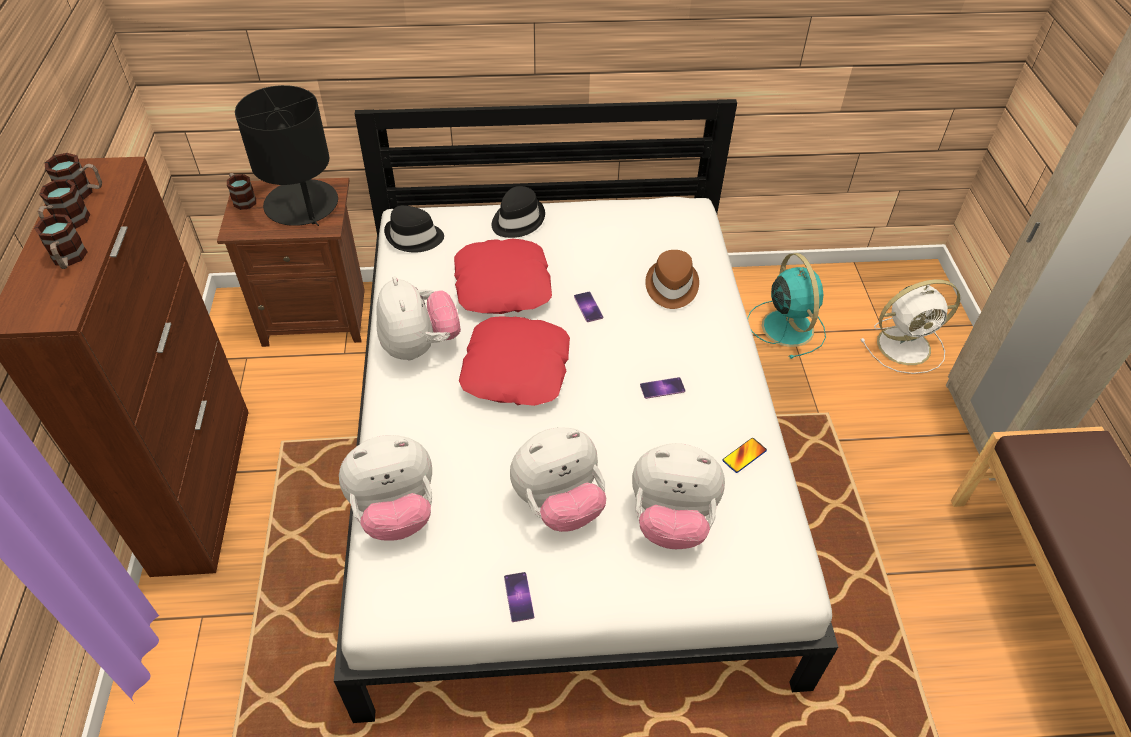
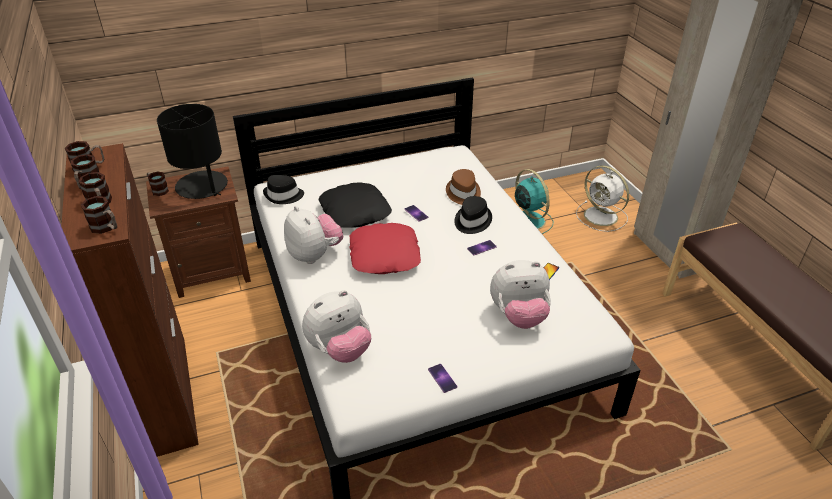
camera: 15 degrees left, 10 degrees down
(56, 305) = (106, 228): none -> mug
(503, 285) = (355, 212): red pillow -> black pillow
(517, 220) = (348, 175): black hat -> black hat (472, 221)
(559, 504) = (445, 322): plush toy -> none
(906, 345) = (602, 217): white fan -> white fan turned 75 degrees clockwise

